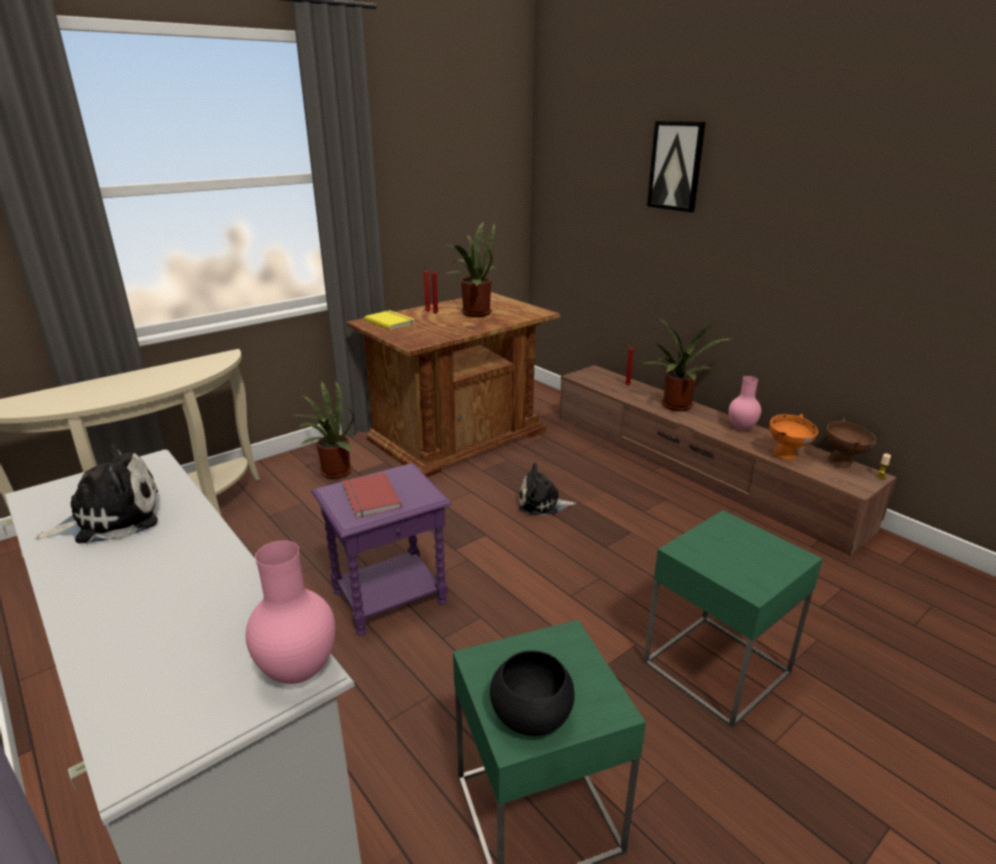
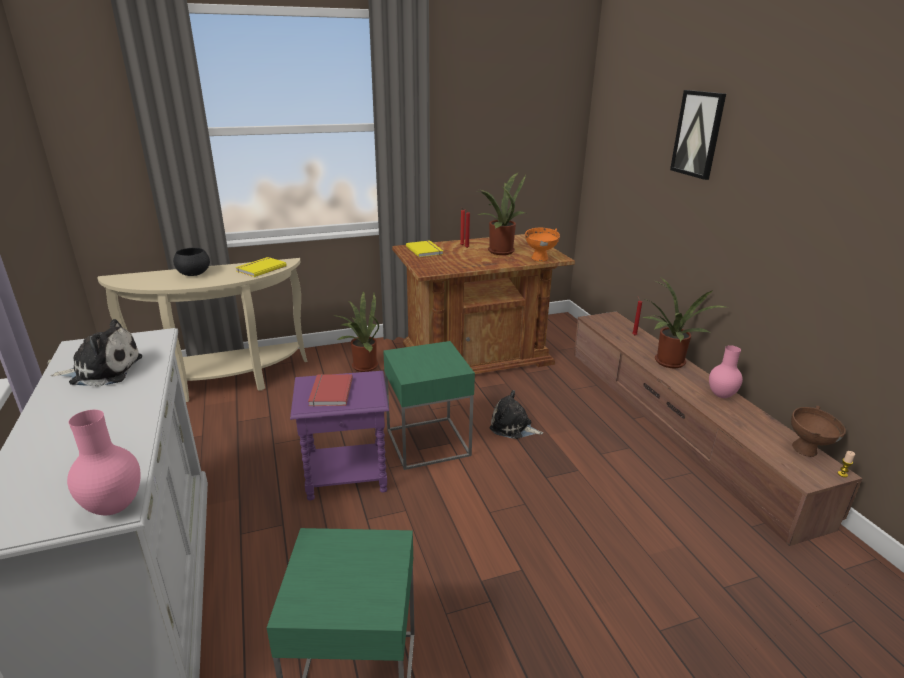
camera: 20 degrees right, 0 degrees up
(197, 367) = (260, 268): none -> yellow book
(531, 717) = (317, 597): black bowl -> black bowl (193, 274)
(716, 667) = (581, 612): green side table -> green side table (428, 442)
(787, 456) = (750, 432): orange bowl -> orange bowl (540, 259)

